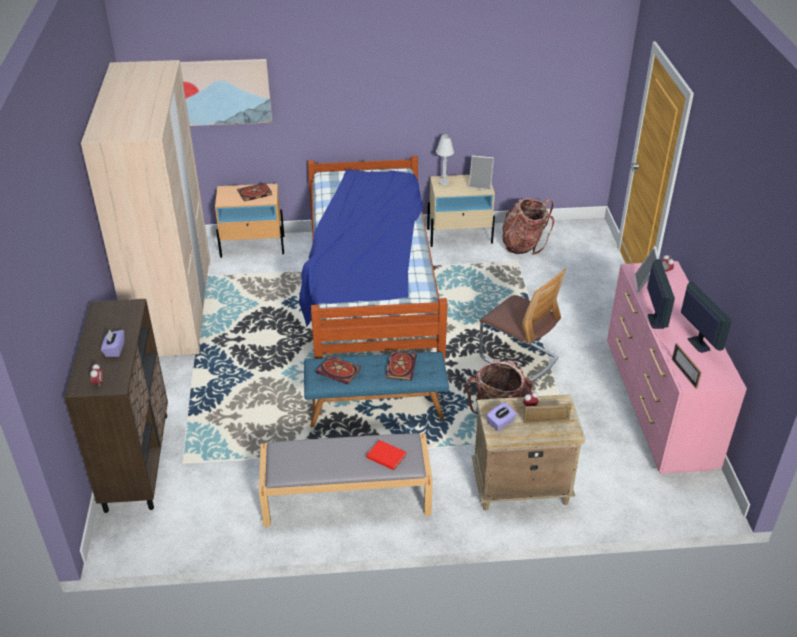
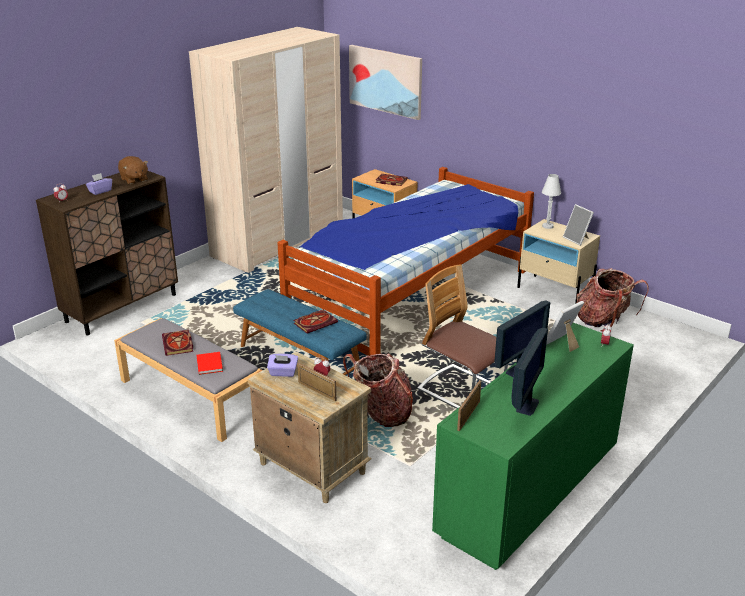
camera: 45 degrees right, 10 degrees down
(121, 318) = (134, 180): none -> brown plush toy
(339, 371) = (272, 304): book -> book (178, 345)
(518, 358) = (461, 390): chair -> chair turned 135 degrees clockwise
(657, 406) = (527, 493): pink dresser -> green dresser

